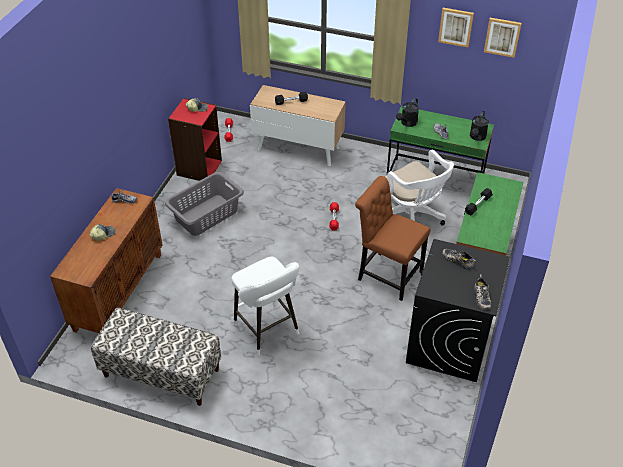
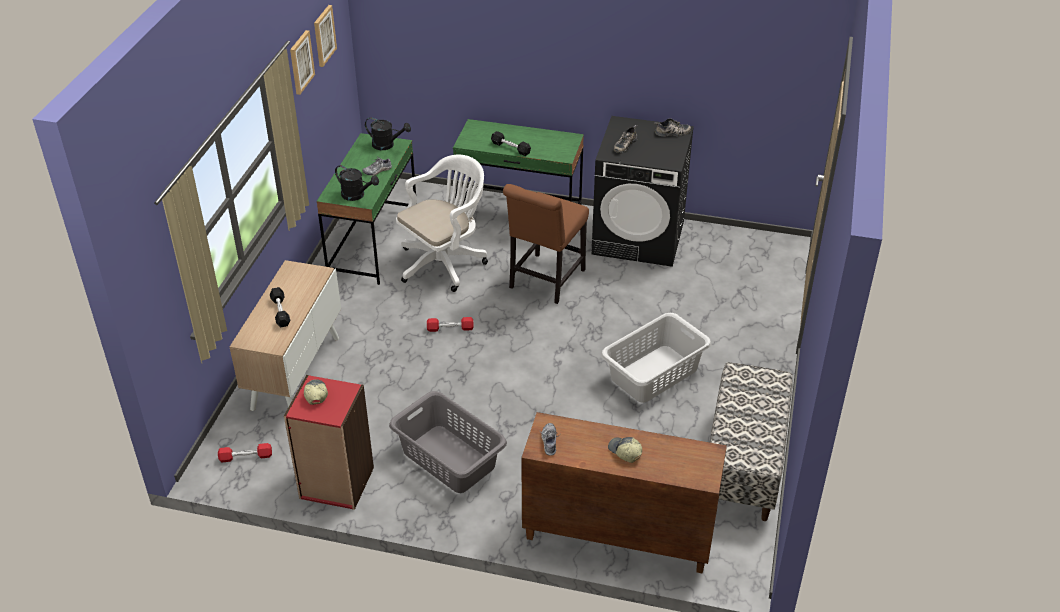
camera: 95 degrees left, 5 degrees down
(268, 331) = (654, 374): white stool -> grey laundry basket

